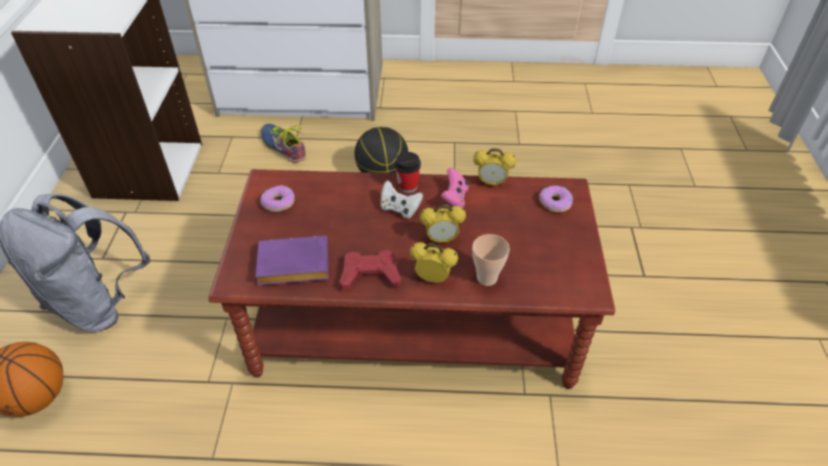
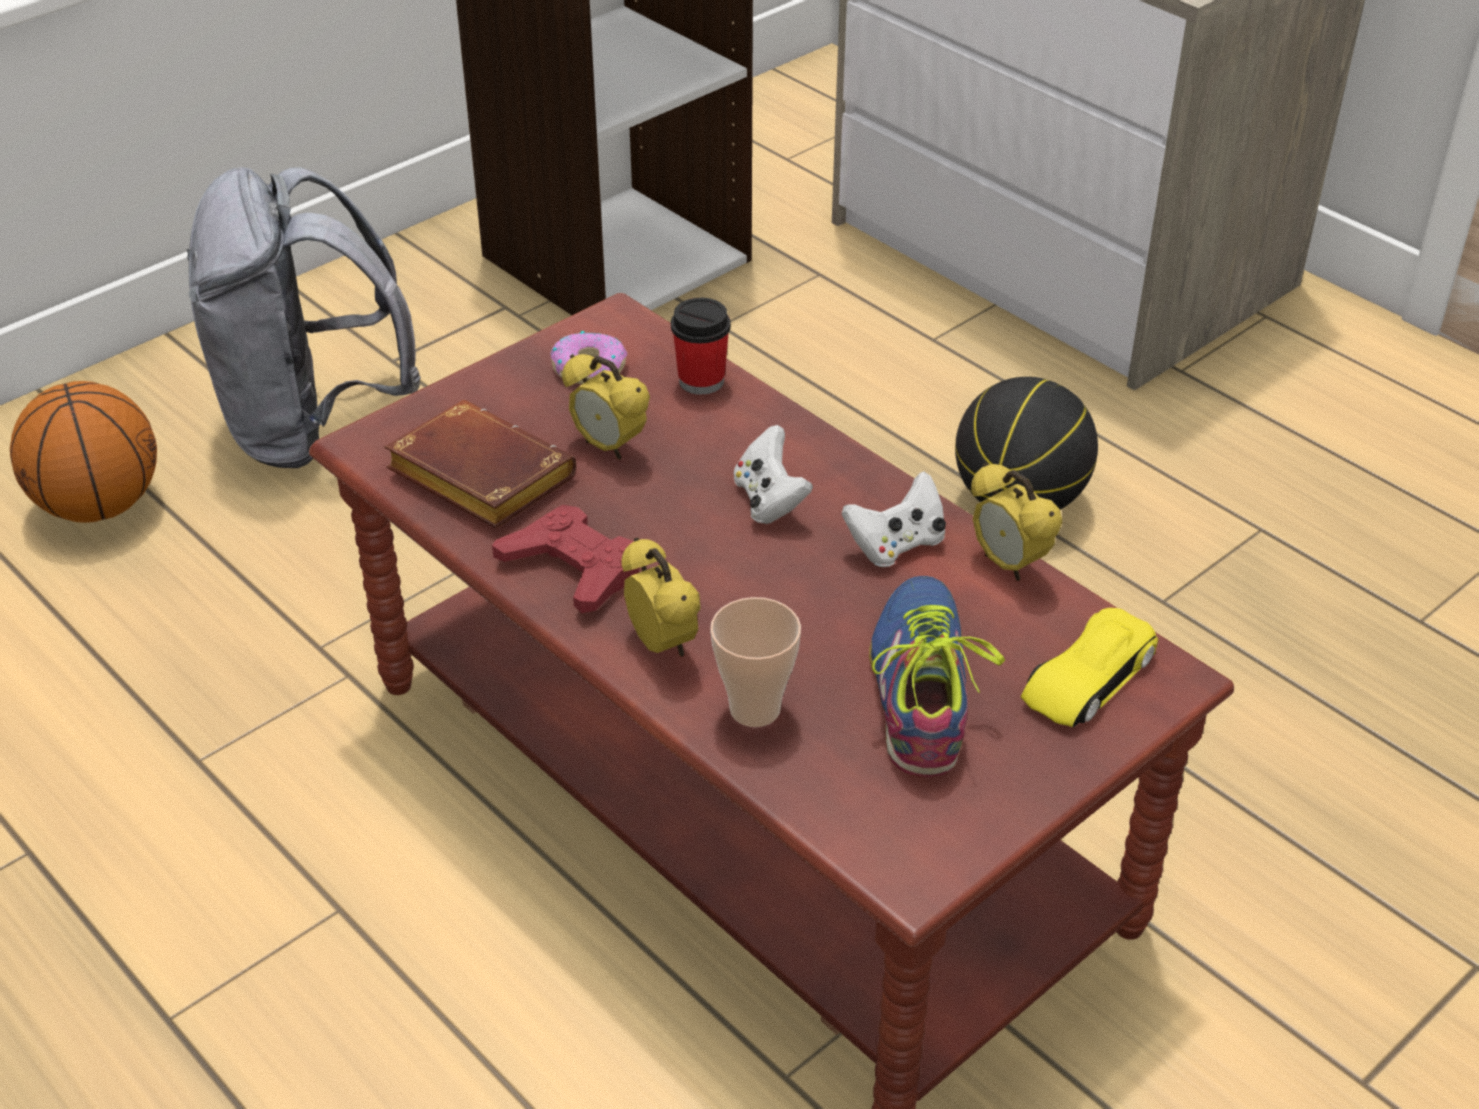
camera: 45 degrees right, 5 degrees down
(283, 147) = (889, 343): shoe -> shoe (920, 688)
(292, 267) = (474, 477): purple book -> brown book
(408, 186) = (839, 473): cup -> cup (701, 381)
(441, 240) = (768, 596): alarm clock -> alarm clock (609, 447)
(455, 198) = (896, 545): pink game controller -> white game controller
(555, 202) = (1087, 679): donut -> yellow toy car

